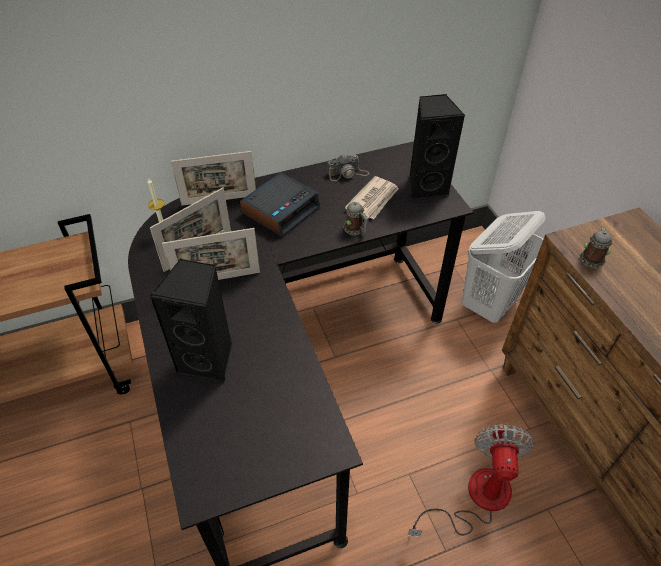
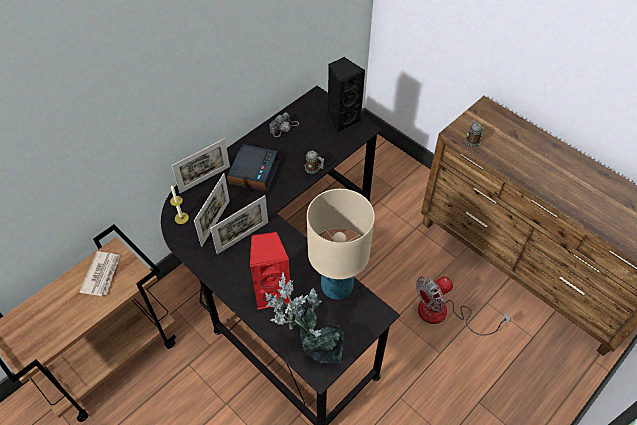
camera: 25 degrees left, 5 degrees up
(209, 360) = (272, 293): black speaker -> red speaker
(211, 447) = (308, 343): none -> potted plant
(296, 386) = (336, 287): none -> beige table lamp
(373, 200) = (313, 142): newspaper -> newspaper (102, 274)
(476, 498) = (443, 314): fan -> fan turned 105 degrees counterclockwise
(489, 304) = (394, 182): white laundry basket -> none

